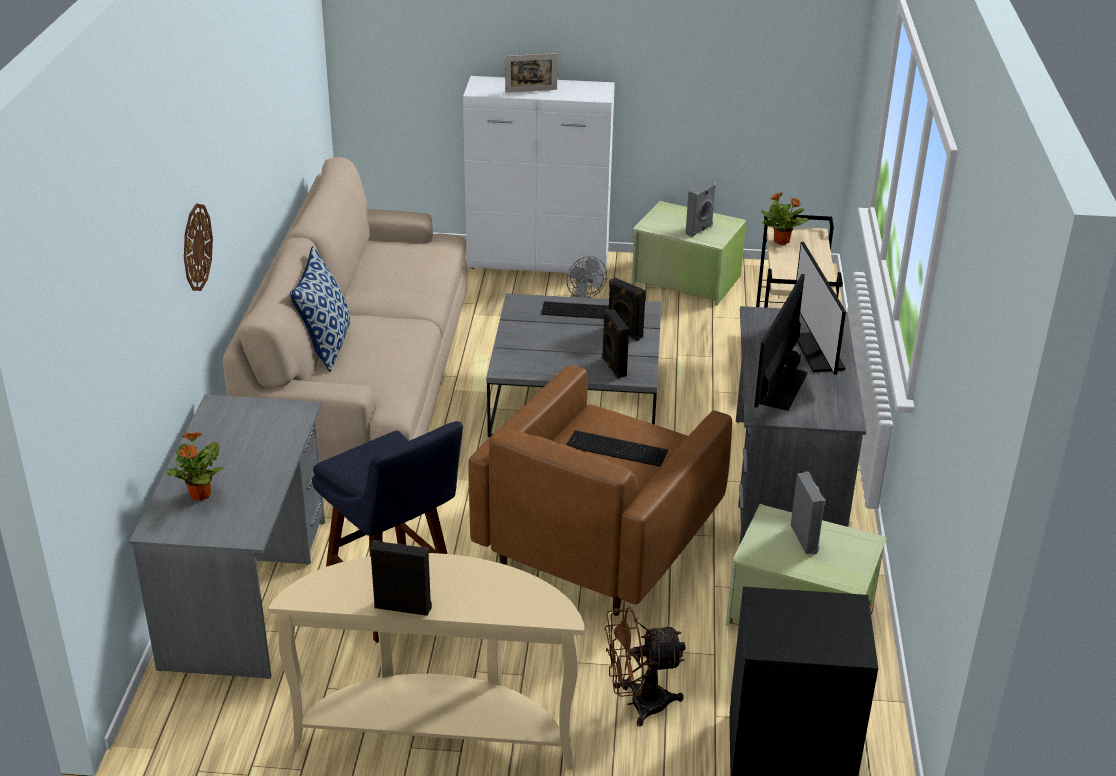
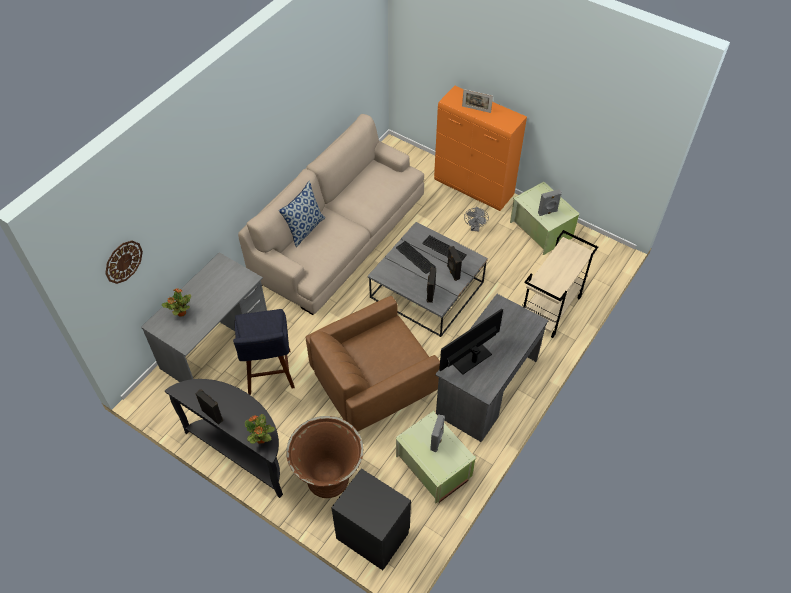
camera: 30 degrees right, 20 degrees up
(196, 247) = (222, 190): wall clock -> wall clock (123, 261)
(438, 731) = (242, 452): beige console table -> black console table
(539, 262) = (474, 188): white cabinet -> orange cabinet
(616, 447) = (387, 350): keyboard -> keyboard (415, 256)
(638, 703) = (329, 479): brown fan -> brown planter
(782, 241) = (561, 252): potted plant -> potted plant (261, 439)
(819, 352) = (509, 342): monitor -> none

